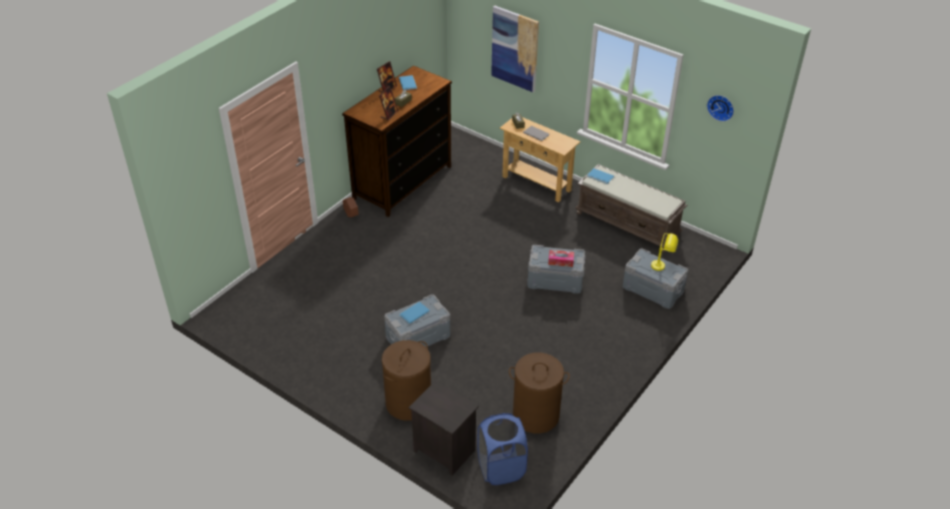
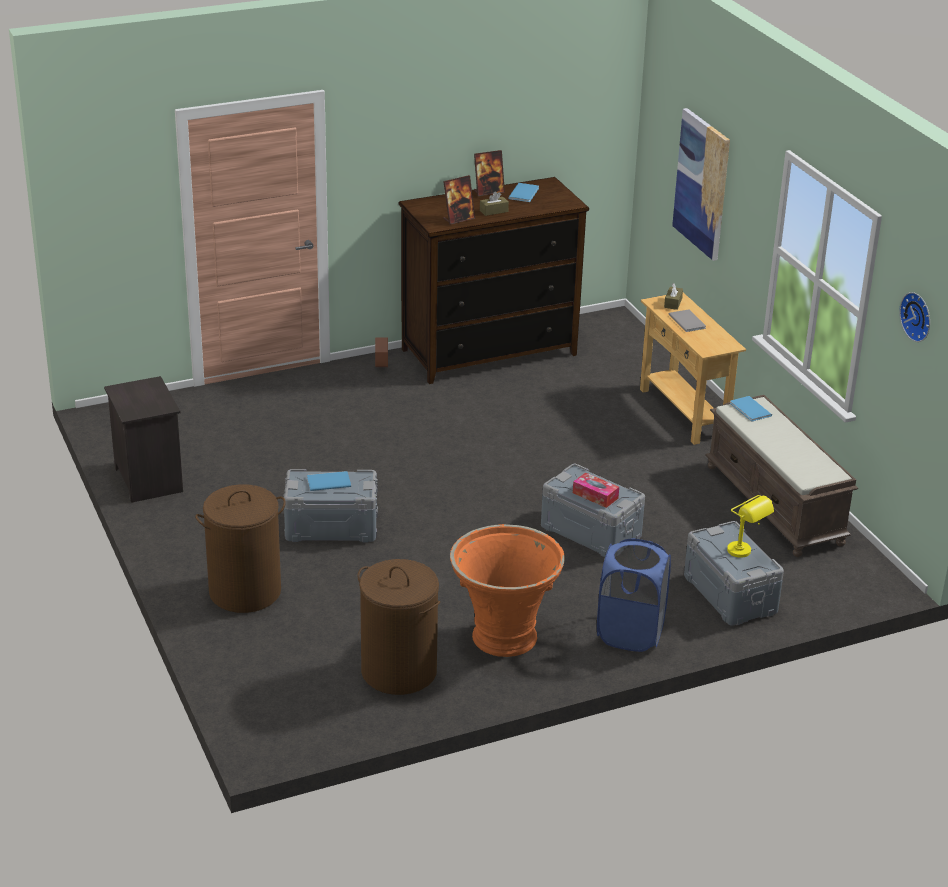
camera: 30 degrees right, 10 degrees down
(443, 451) = (235, 659): black nightstand -> black nightstand (147, 479)
(501, 468) = (290, 709): blue laundry basket -> blue laundry basket (630, 633)
(569, 367) = (504, 636): none -> orange planter

